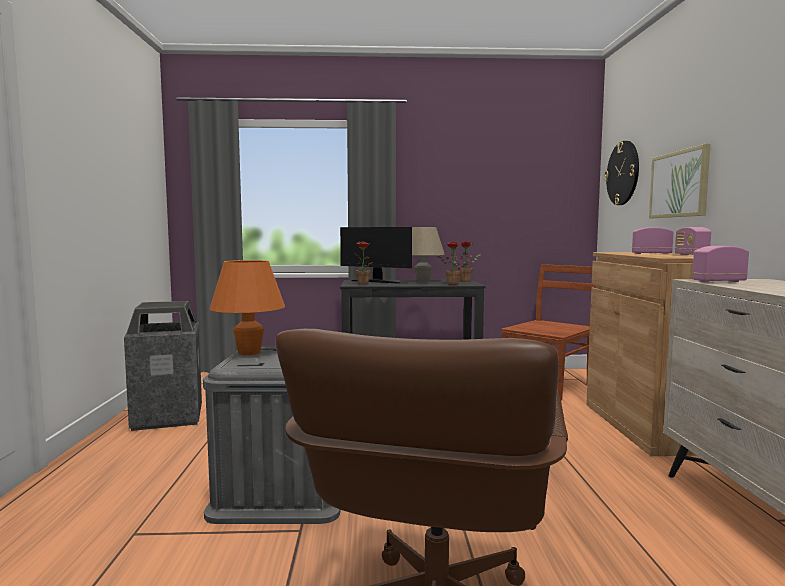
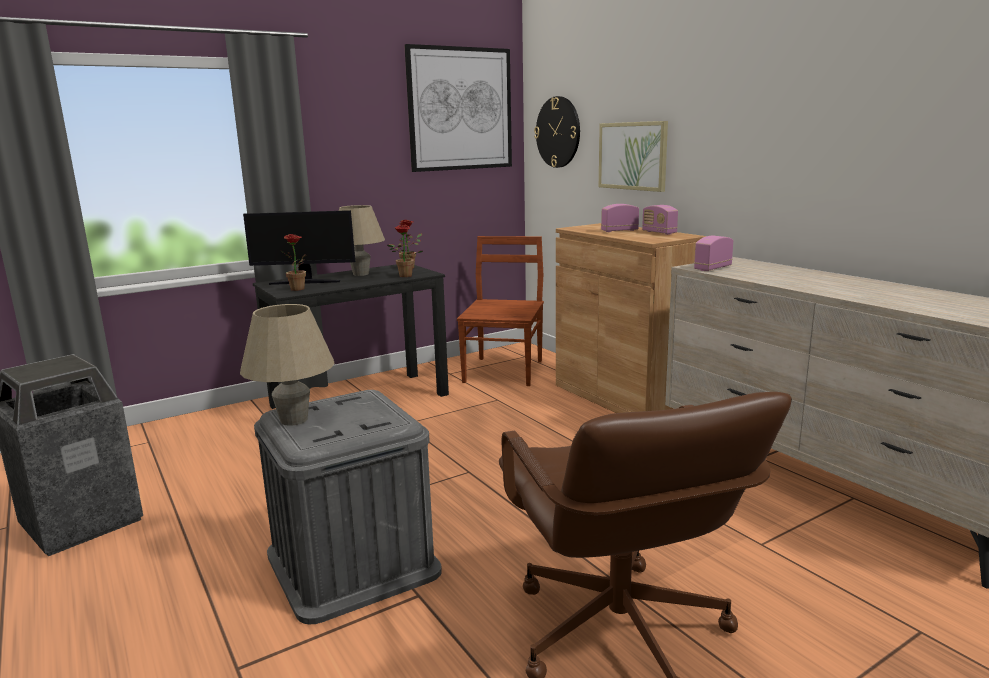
camera: 30 degrees left, 10 degrees up
(249, 352) = (294, 420): orange table lamp -> beige table lamp
(536, 157) = (460, 109): none -> picture

